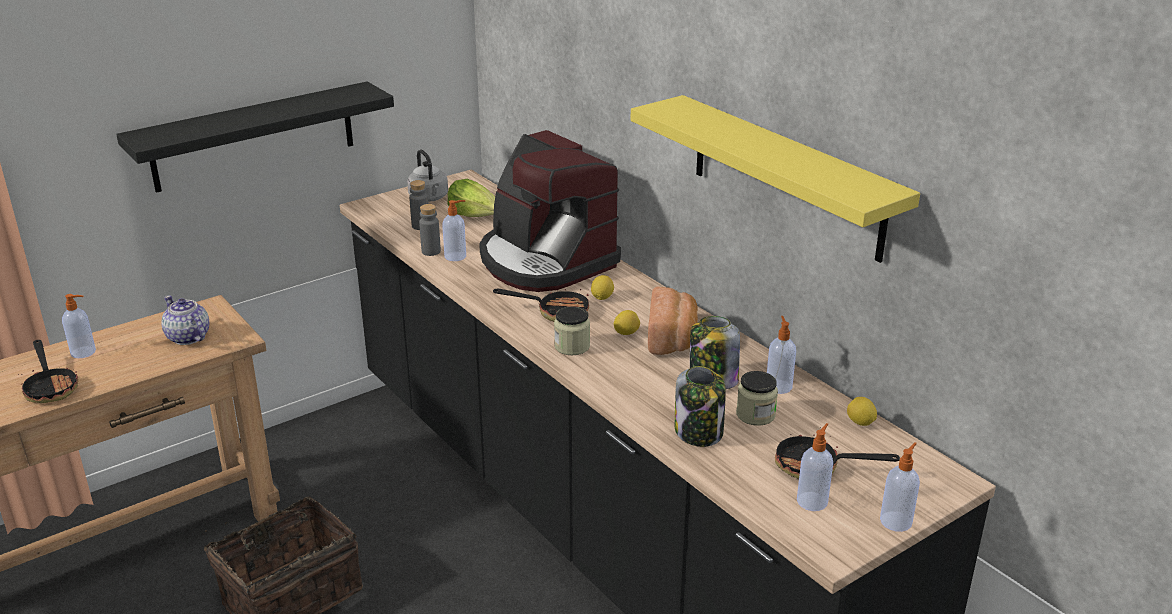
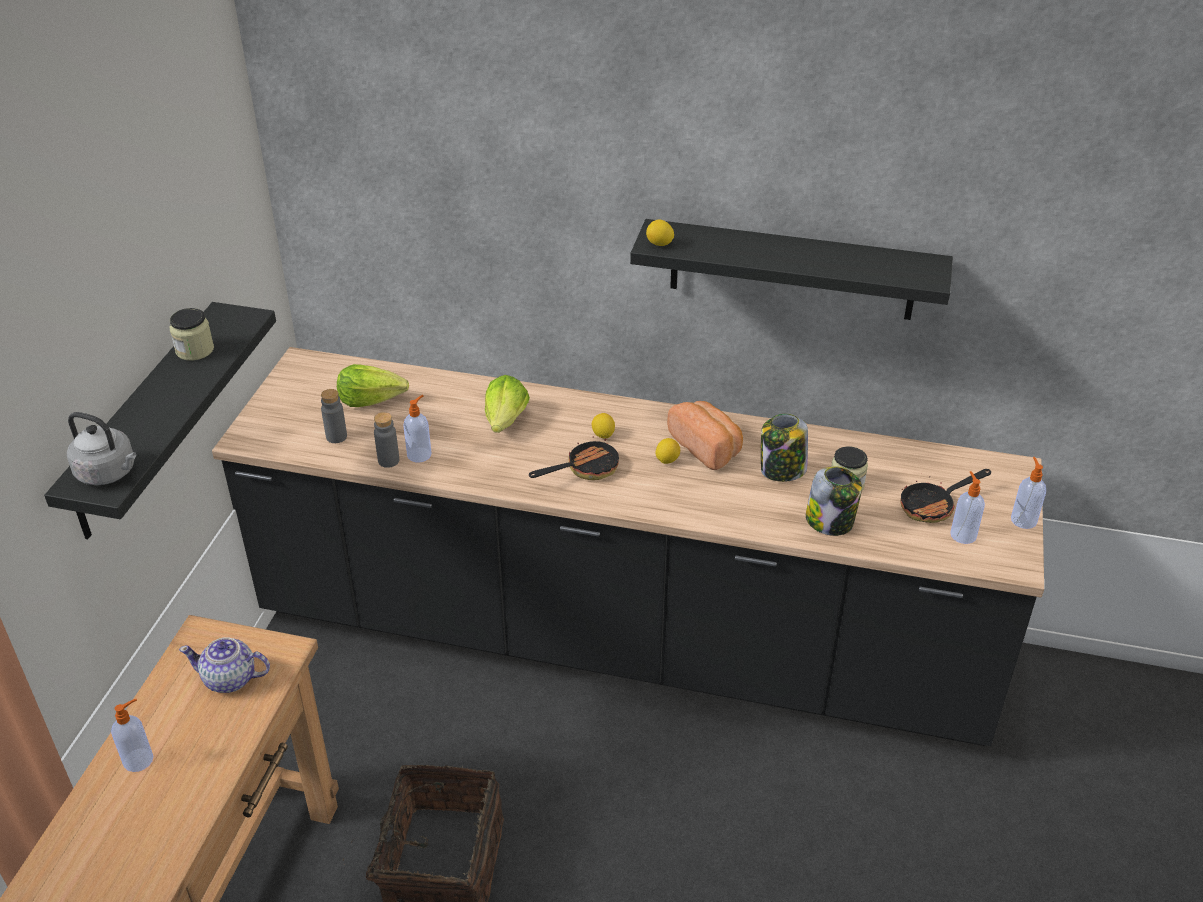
camera: 40 degrees left, 10 degrees up
(51, 387) = (165, 816): frying pan -> none
(429, 198) = (298, 400): grey kettle -> grey kettle (109, 473)
(545, 261) = (506, 420): coffee machine -> lettuce
(572, 346) = (644, 496): jar -> jar (195, 350)
(778, 386) = (830, 450): soap dispenser -> none
(786, 177) = (792, 270): yellow shelf -> black shelf
(860, 423) = (915, 453): lemon -> lemon (659, 244)

